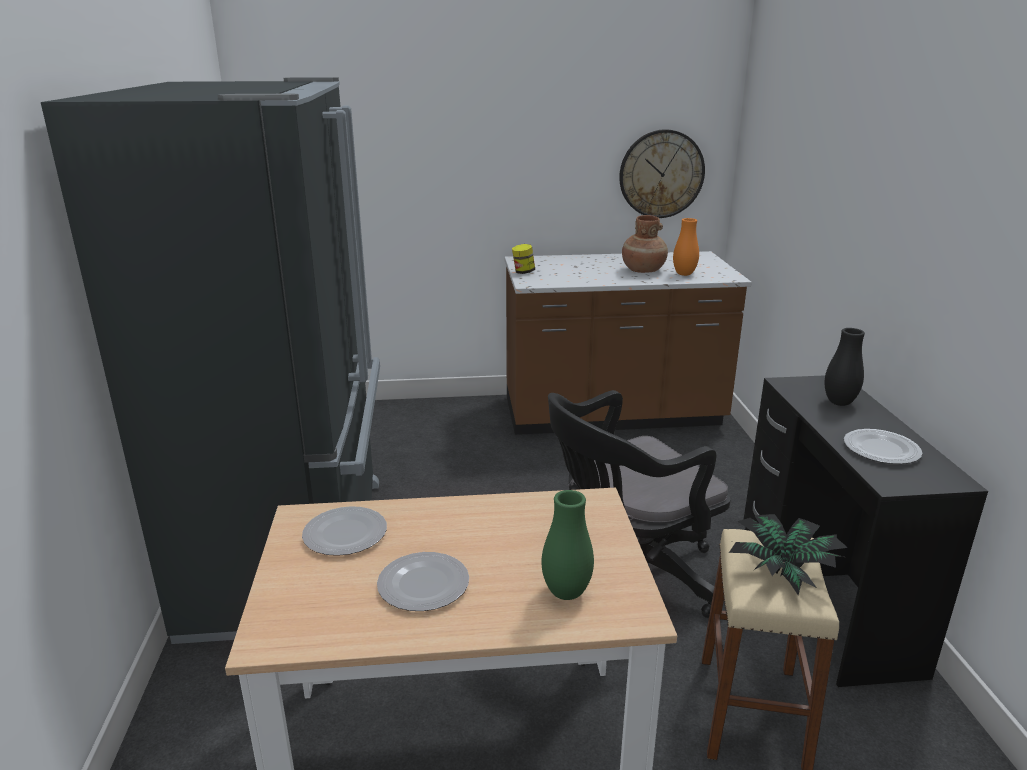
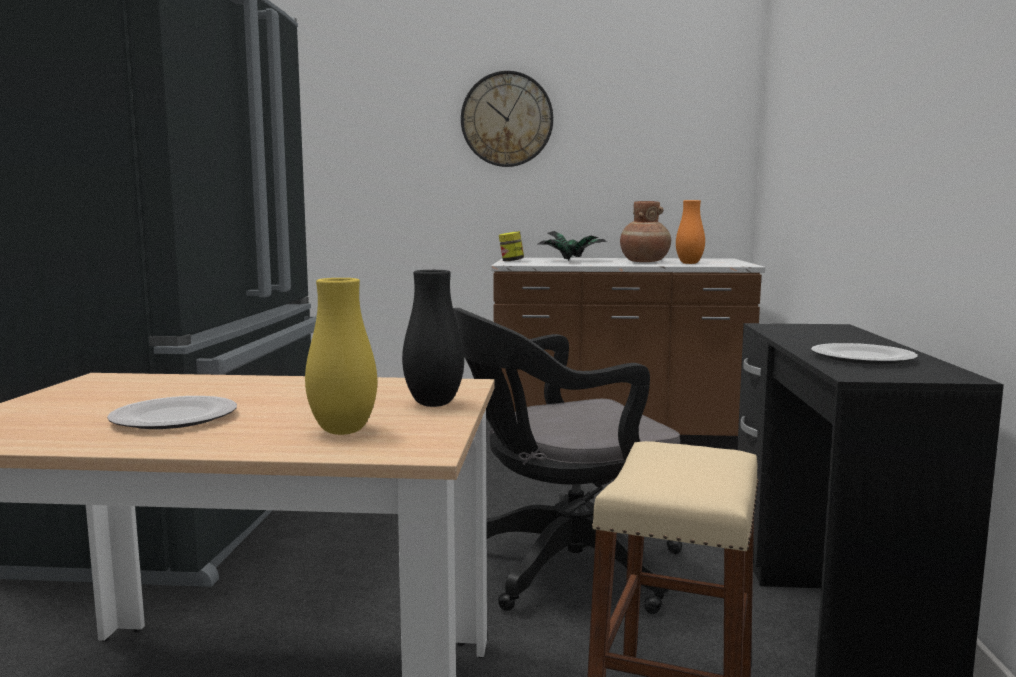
camera: 10 degrees right, 15 degrees down
(345, 533) = (135, 388): plate -> none
(566, 593) = (343, 431): green vase -> yellow vase
(661, 174) = (674, 173): wall clock -> wall clock (507, 119)
(783, 571) = (691, 472): potted plant -> potted plant (572, 261)
(839, 403) = (828, 335): black vase -> black vase (434, 404)

